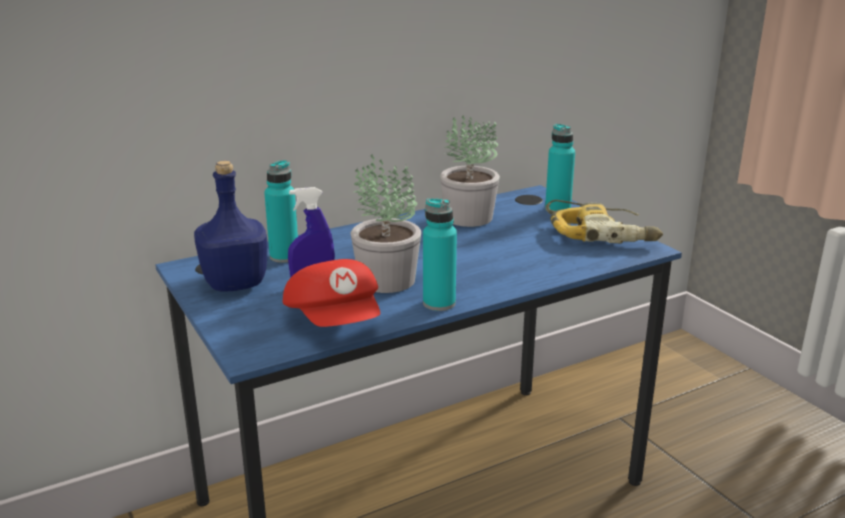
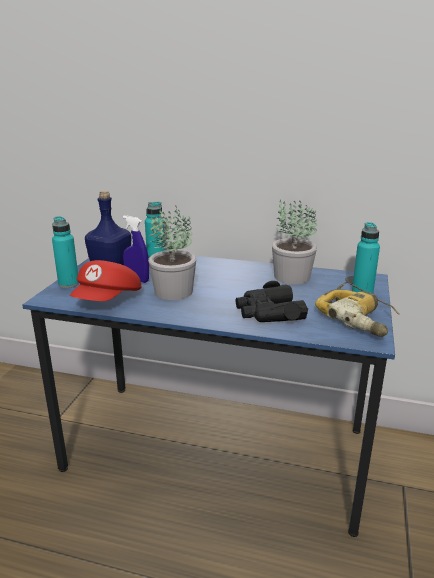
camera: 45 degrees right, 0 degrees up
(439, 303) = (169, 314): turquoise bottle -> turquoise bottle (68, 284)
(525, 260) = (268, 313): none -> black binoculars

